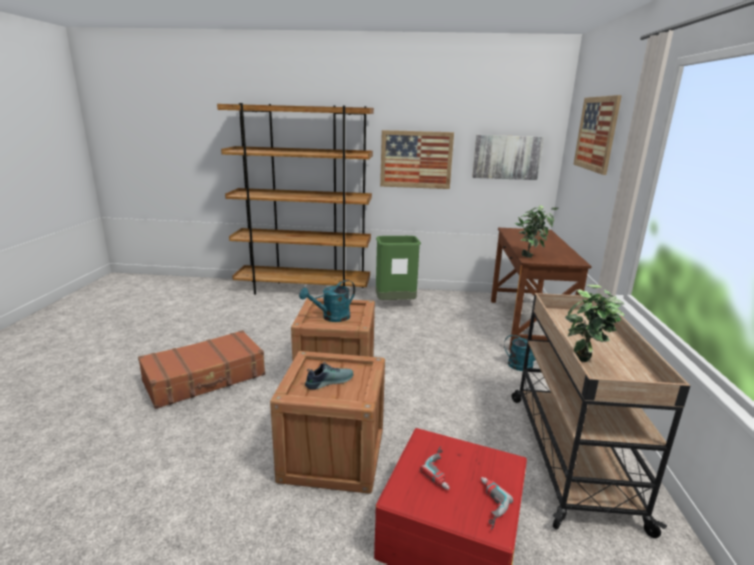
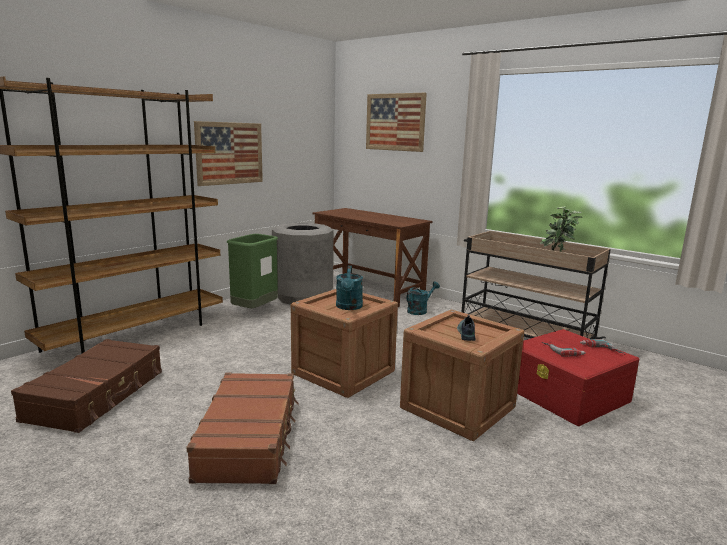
camera: 55 degrees left, 5 degrees down
(218, 315) = (97, 395): none -> brown suitcase
(453, 308) = (303, 297): none -> grey trash can
(506, 157) = (300, 147): picture -> none
(530, 256) = (393, 223): potted plant -> none

